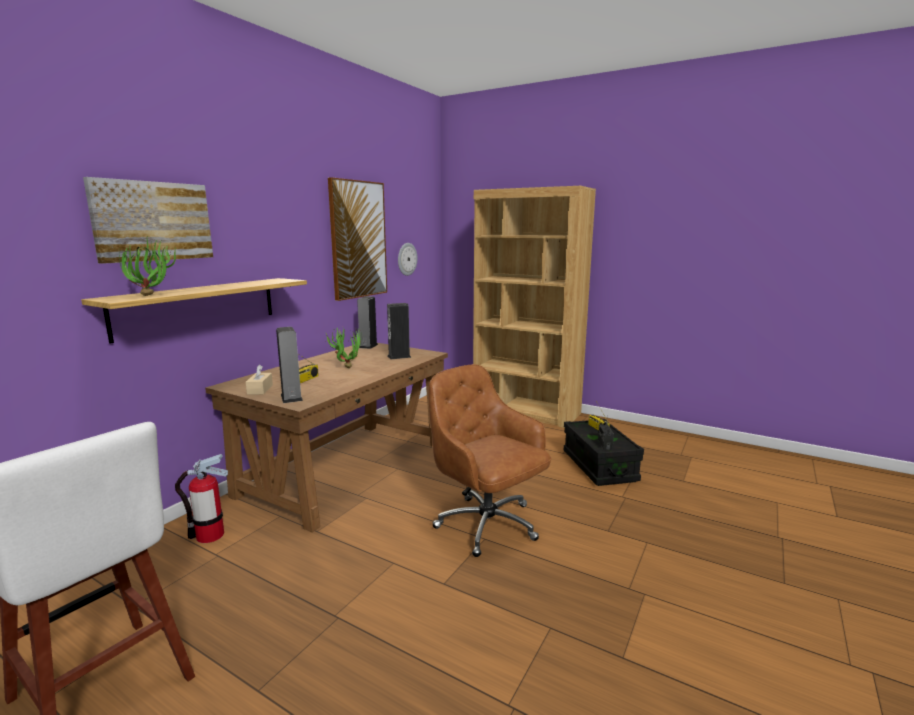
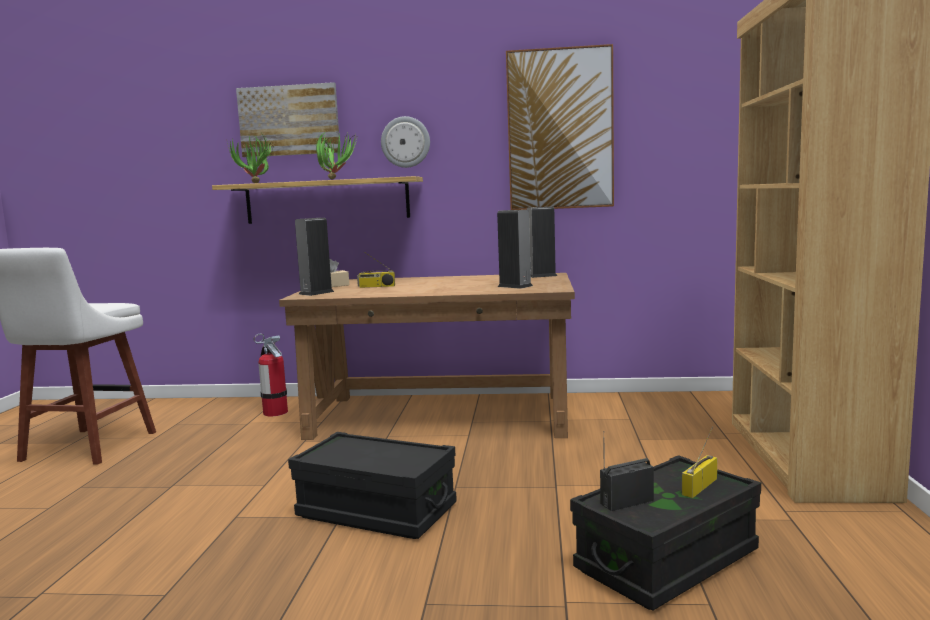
camera: 65 degrees right, 5 degrees down
(346, 366) = (441, 284): potted plant -> potted plant (336, 179)
(406, 259) = (674, 157): wall clock -> wall clock (405, 142)
(488, 524) = (376, 511): brown office chair -> black storage box

